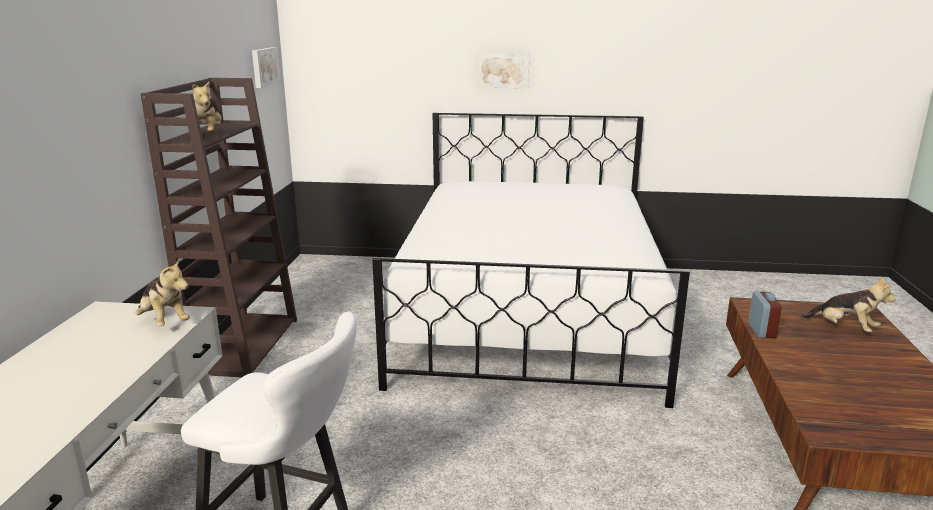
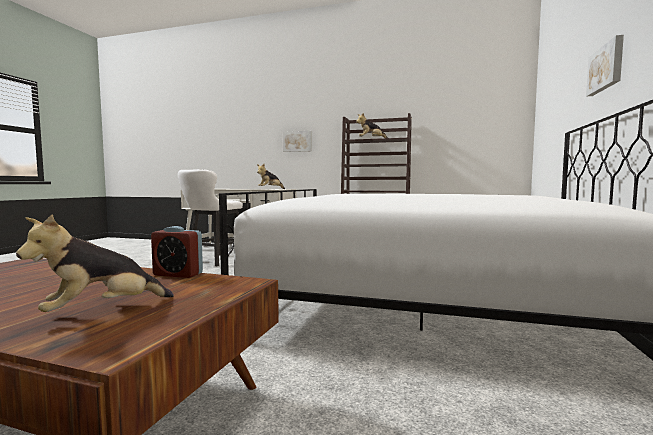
camera: 100 degrees right, 15 degrees down
(264, 67) = (494, 114): picture -> picture (297, 141)

